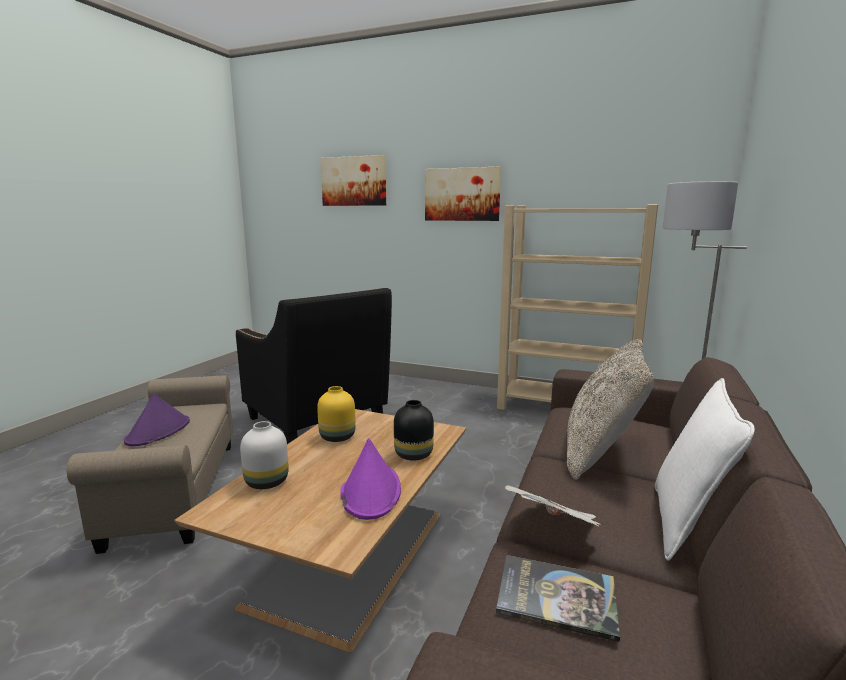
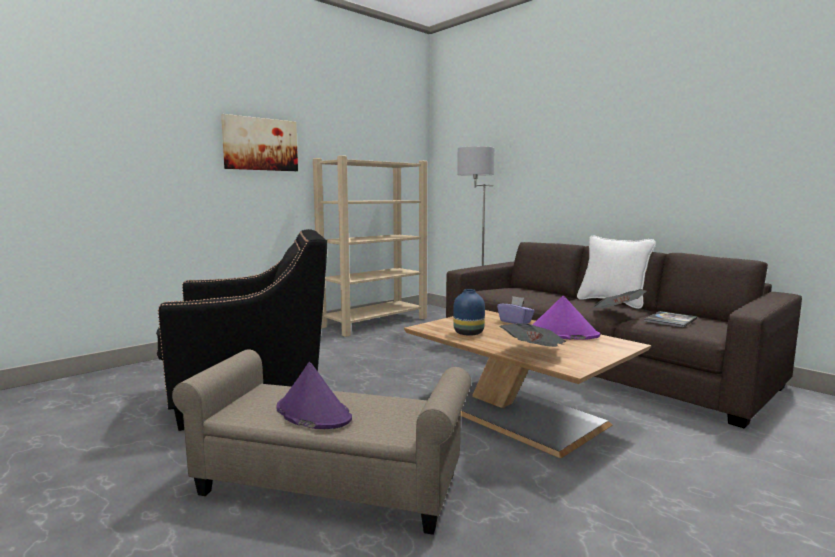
camera: 65 degrees left, 5 degrees down
(268, 481) = (533, 353): white vase -> newspaper
(338, 437) = (469, 333): yellow vase -> blue vase
(354, 181) = (120, 115): picture -> none
(413, 454) = (515, 322): black vase -> purple tissue box
(601, 454) = (543, 297): beige pillow -> none

